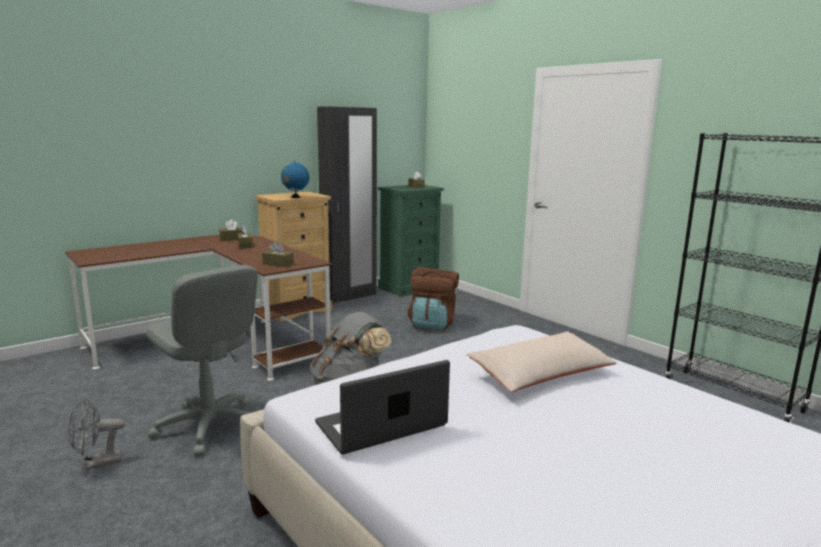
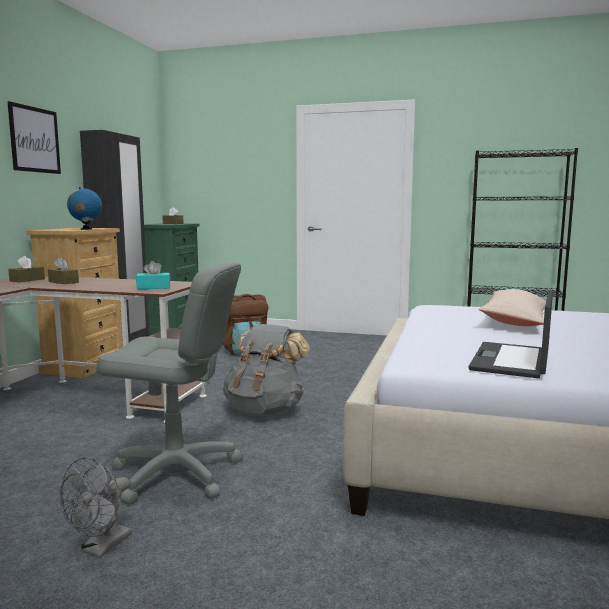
camera: 35 degrees left, 5 degrees down
(268, 119) = (35, 140): none -> picture
(278, 264) = (153, 287): brown tissue box -> turquoise tissue box

